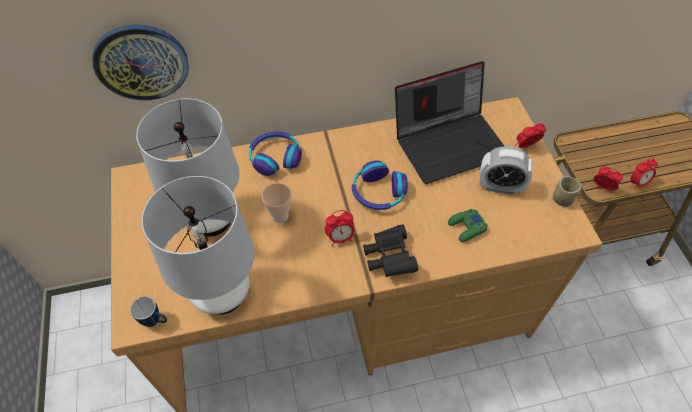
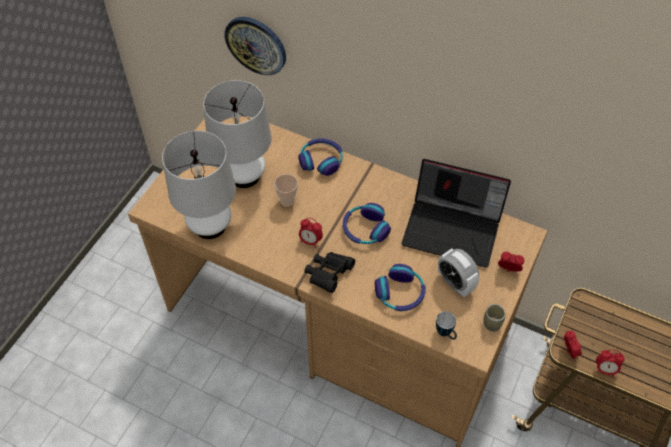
camera: 40 degrees right, 0 degrees up
(156, 321) = (162, 215): mug -> mug (446, 334)
(466, 228) = (400, 293): green game controller -> headphones

